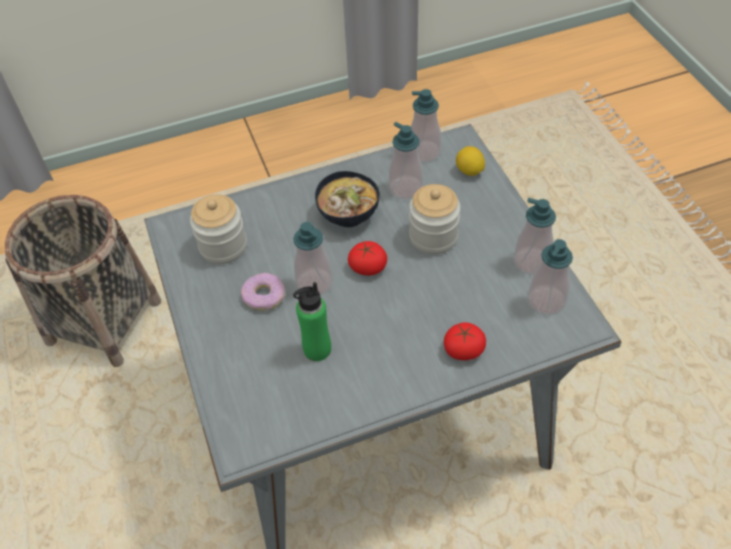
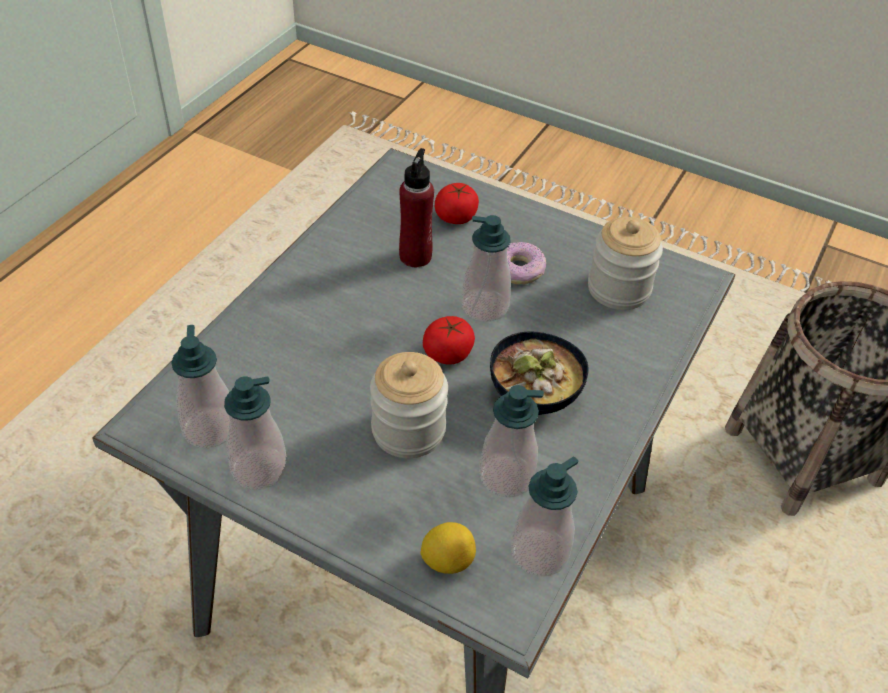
camera: 135 degrees right, 5 degrees down
(317, 349) = (415, 256): green bottle -> red bottle
(463, 349) = (270, 329): tomato -> tomato (456, 216)

